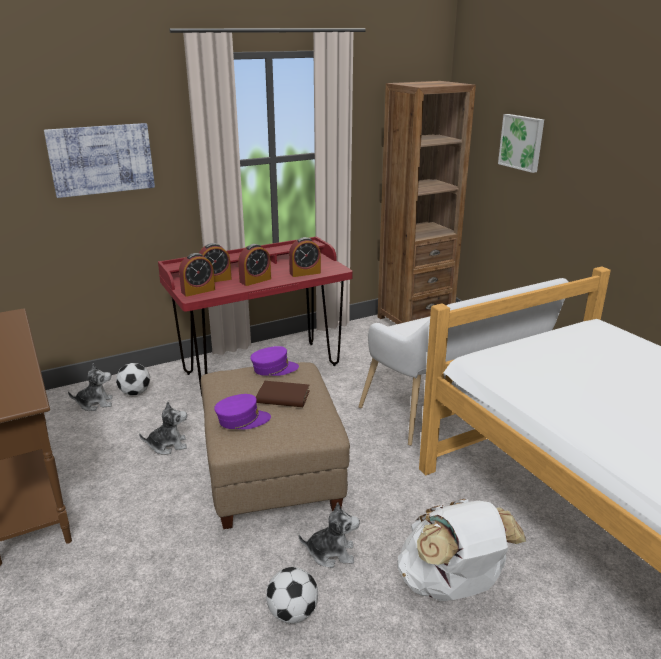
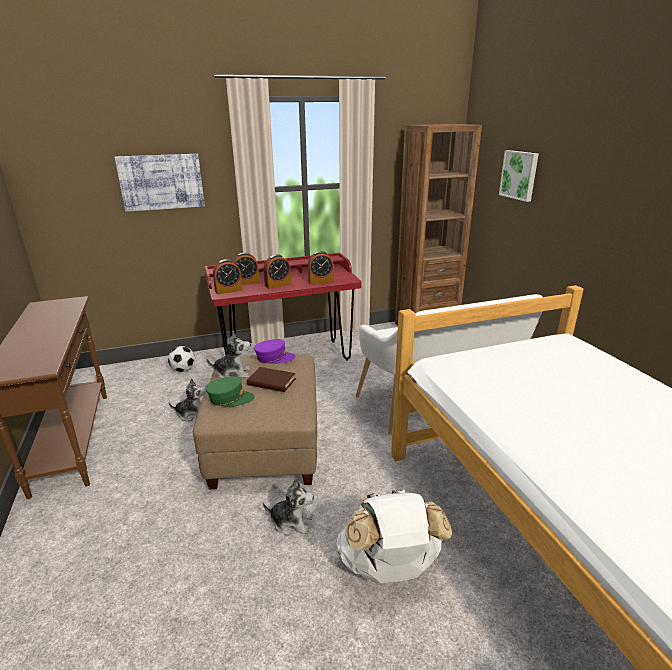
camera: 10 degrees right, 0 degrees up
(95, 403) = (151, 376): plush toy -> plush toy (233, 373)
(242, 420) = (230, 398): purple cap -> green cap
(293, 613) = (241, 572): football -> none

